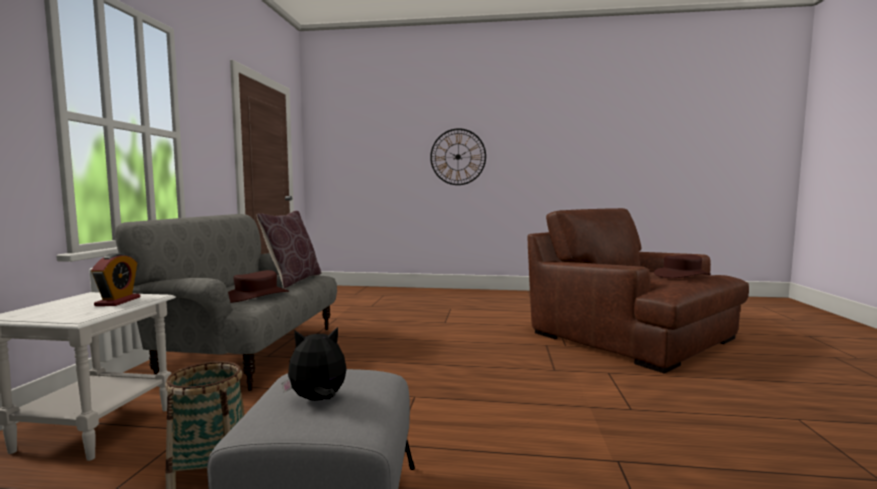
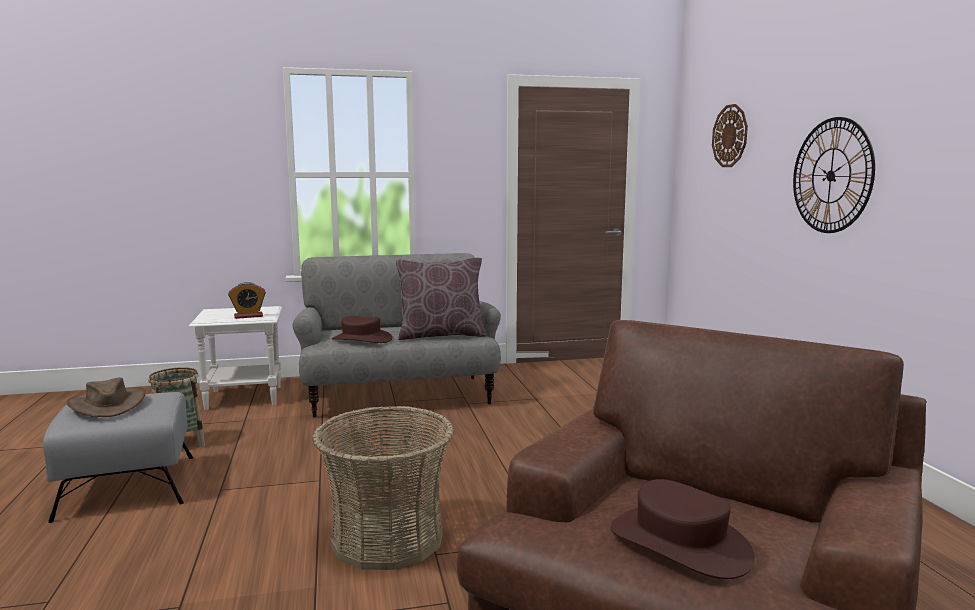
camera: 70 degrees right, 5 degrees up
(318, 400) = (107, 404): plush toy -> brown hat
(368, 135) = (730, 136): none -> wall clock
(529, 380) = (387, 538): none -> basket

